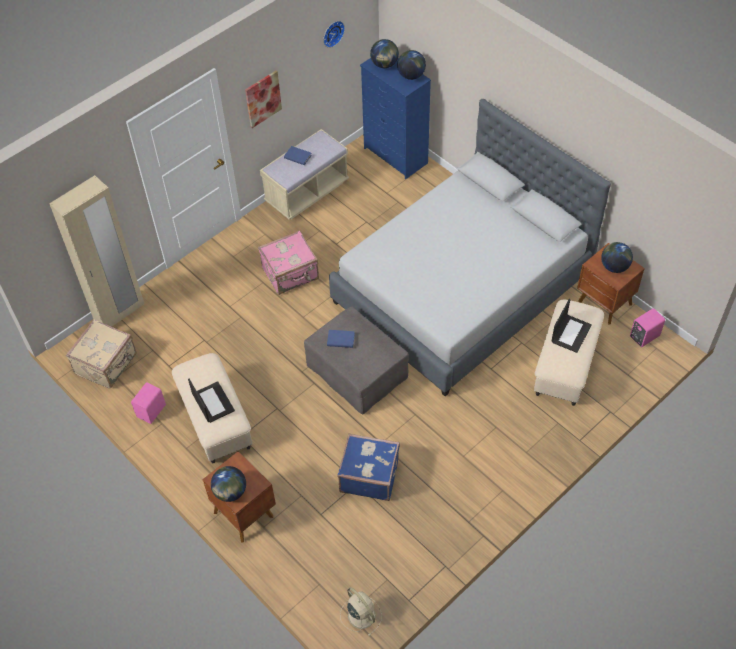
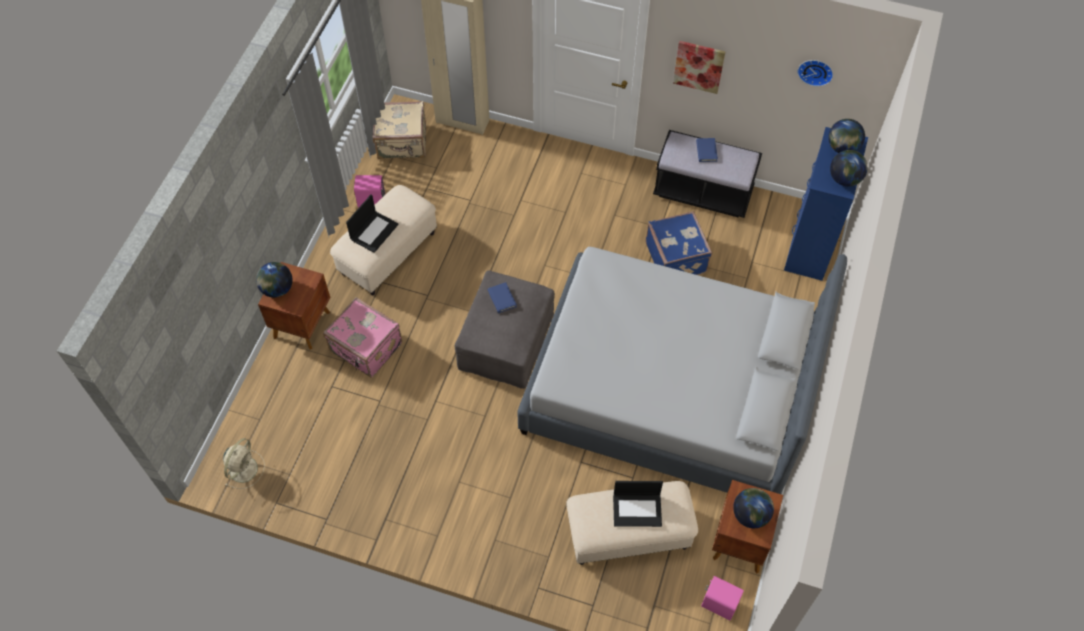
camera: 60 degrees right, 5 degrees up
(291, 274) = (590, 230): pink suitcase -> pink suitcase (365, 349)
(307, 192) = (703, 192): beige bench -> black bench
(369, 475) = (393, 407): blue suitcase -> blue suitcase (677, 257)

